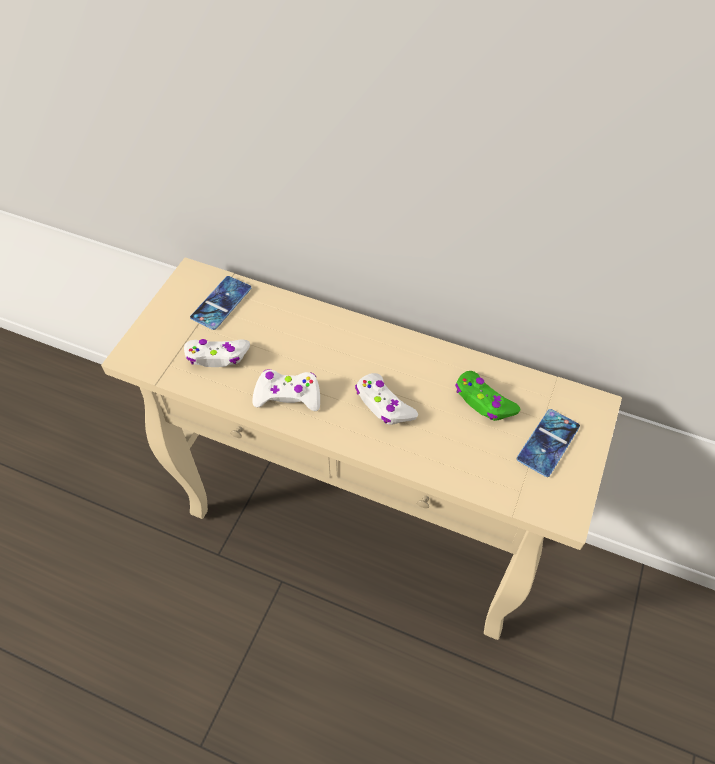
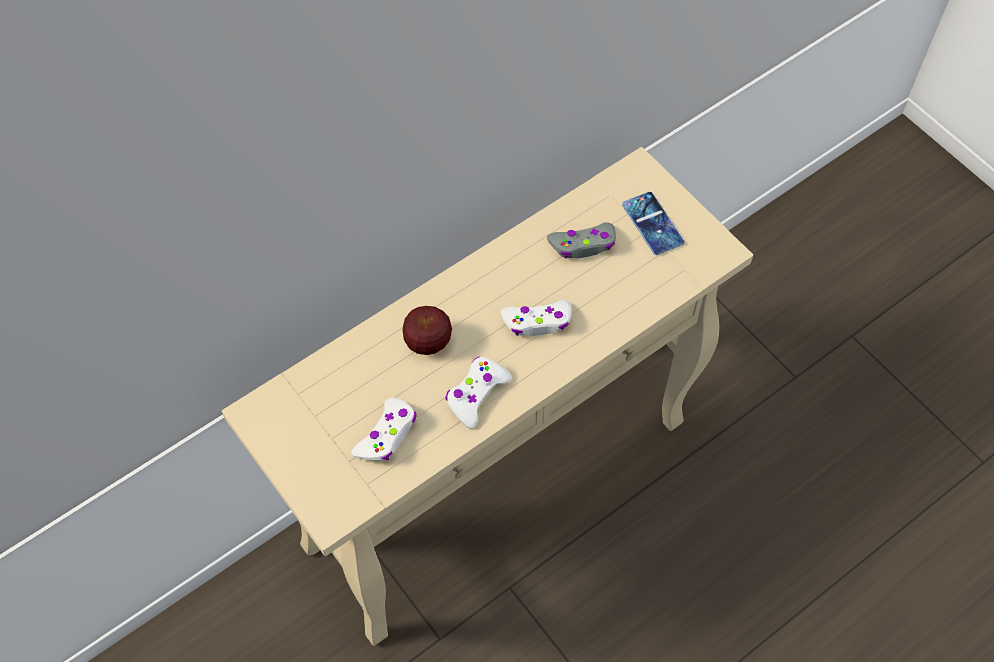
camera: 60 degrees left, 5 degrees up
(221, 303) = (316, 402): phone -> none
(315, 343) = (428, 343): none -> apple
(483, 401) = (583, 245): green game controller -> grey game controller

